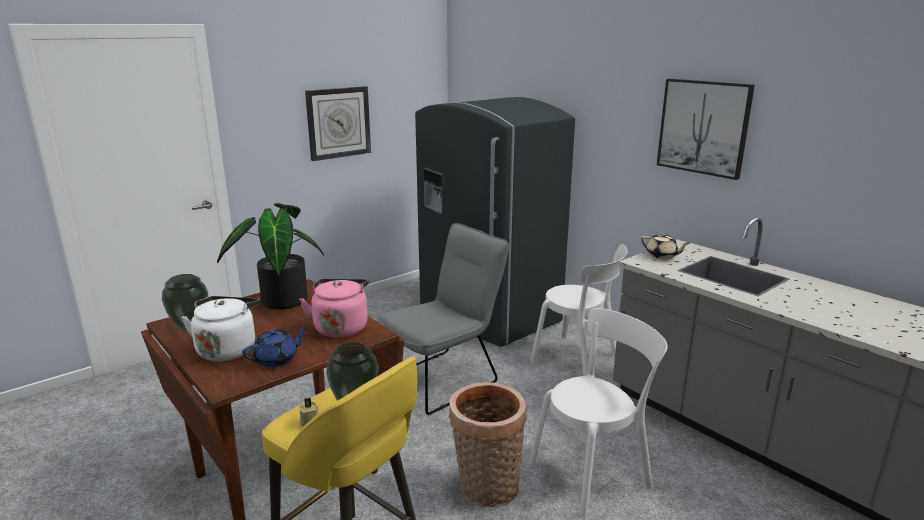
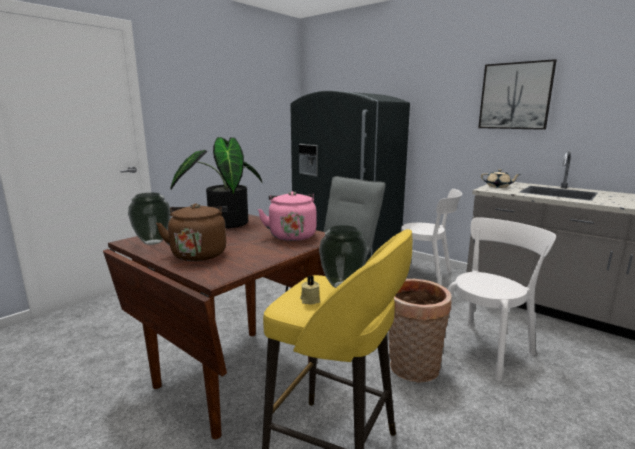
camera: 10 degrees left, 5 degrees down
(228, 349) = (199, 253): white kettle -> brown kettle
(277, 359) = (252, 257): blue teapot -> none
(338, 123) = (229, 114): wall clock -> none

